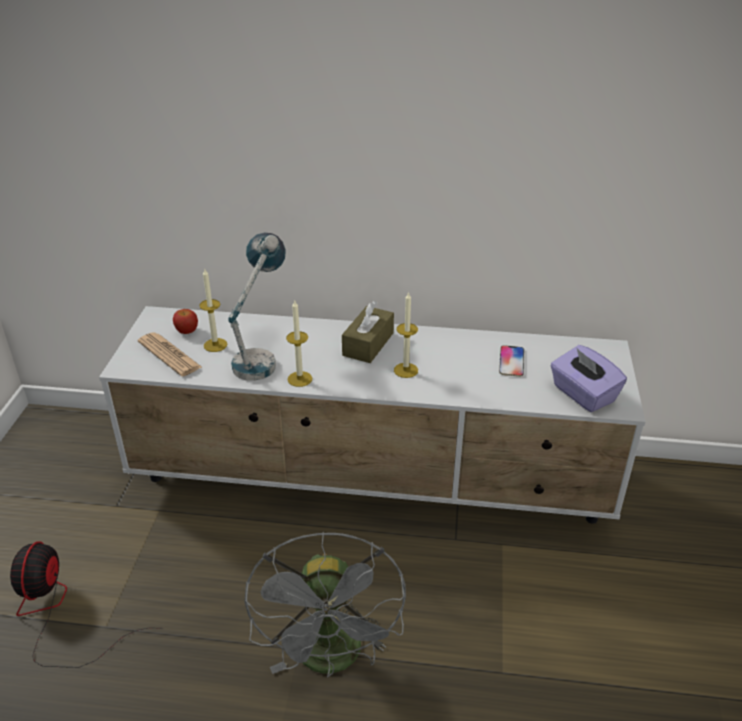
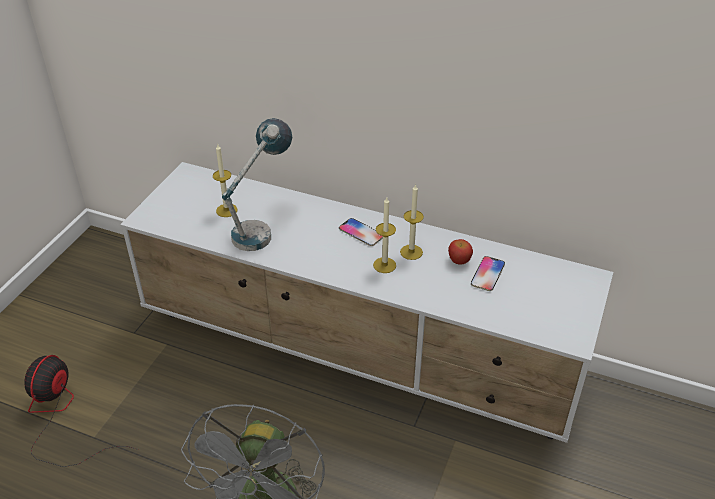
camera: 15 degrees right, 5 degrees up
(169, 355) = (184, 213): newspaper -> none
(186, 331) = (207, 192): apple -> apple (459, 260)
(300, 379) = (286, 257): candle -> candle (411, 252)
(368, 344) = (361, 233): brown tissue box -> phone
(582, 394) = (541, 320): purple tissue box -> none

